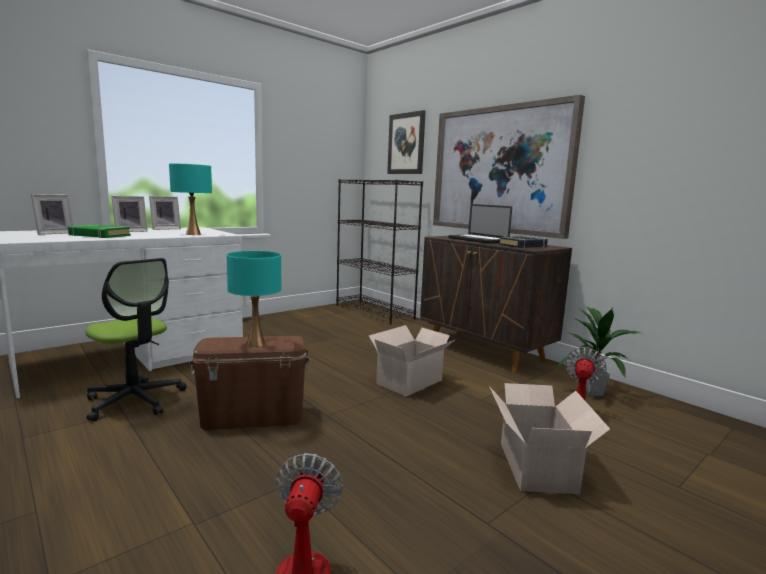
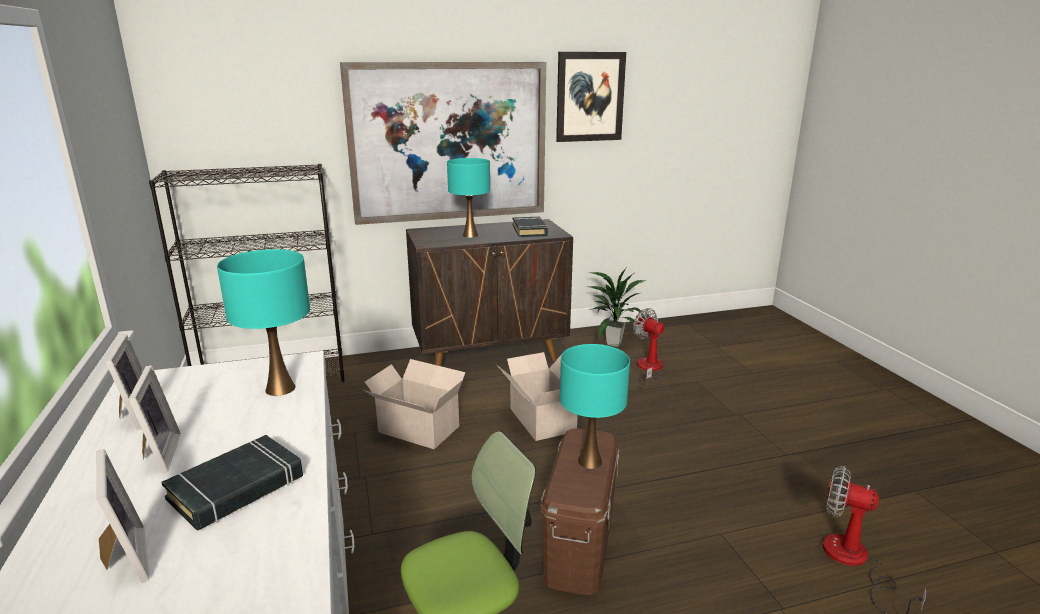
camera: 65 degrees left, 10 degrees up
(99, 235) = (237, 488): green book -> black book
(406, 143) = (260, 103): picture -> picture (590, 97)
(477, 240) = (470, 235): laptop -> turquoise table lamp
(536, 465) = (719, 410): cardboard box -> cardboard box (417, 428)

